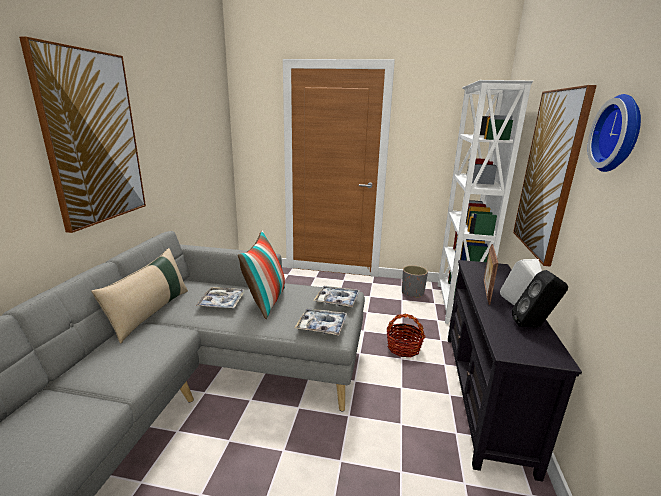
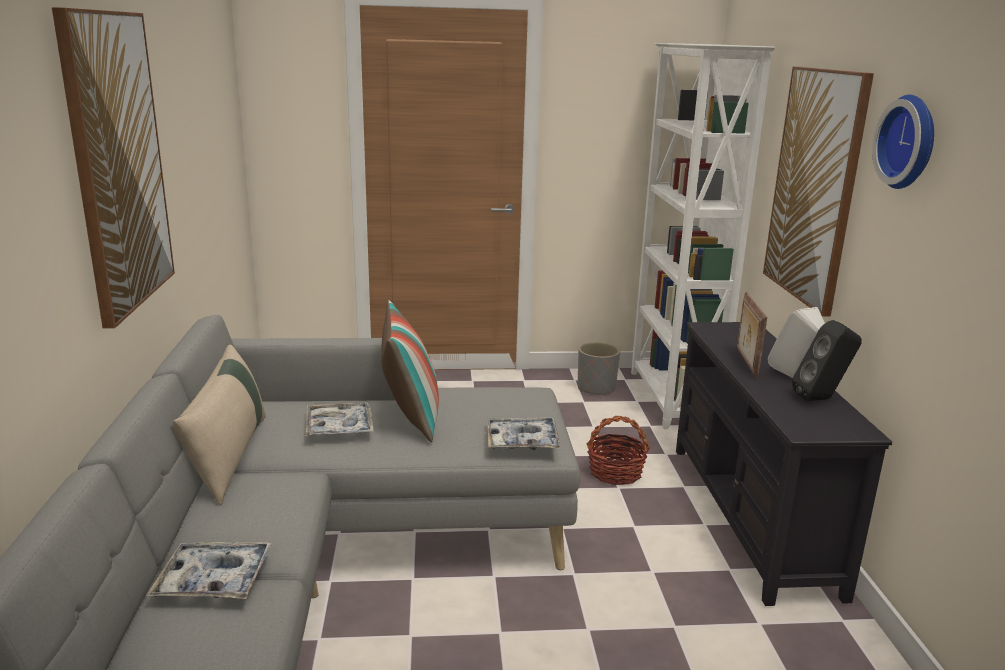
camera: 15 degrees left, 0 degrees up
(337, 300) = (523, 403): tray -> tray (214, 580)

